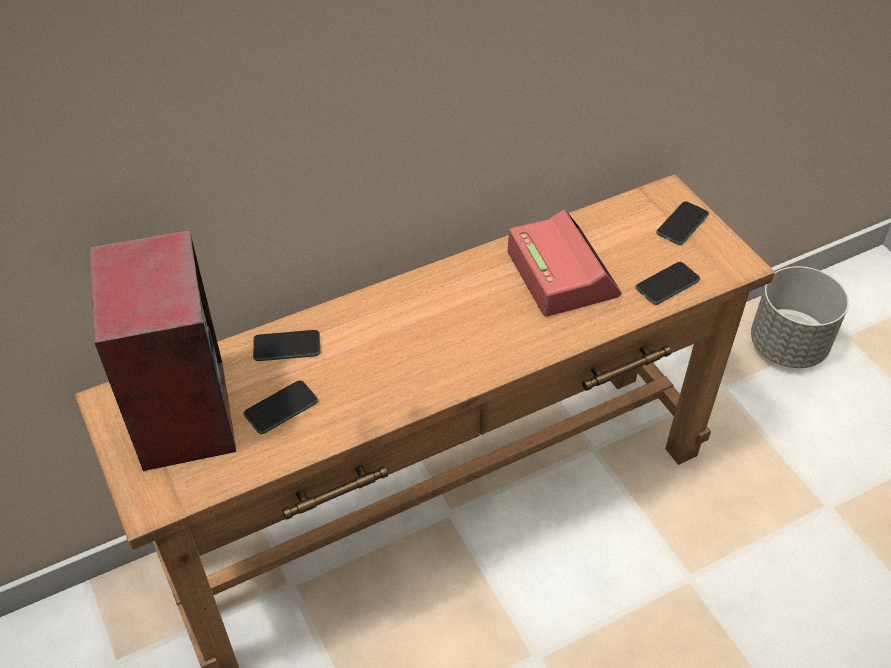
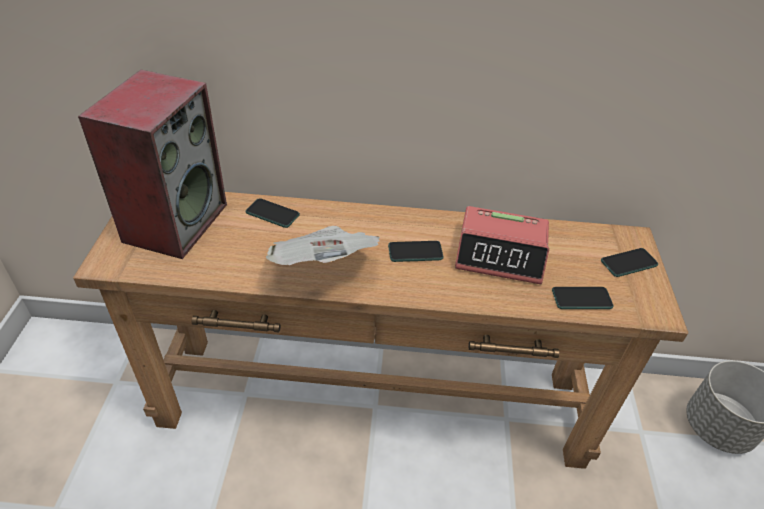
camera: 30 degrees right, 5 degrees down
(281, 408) = (233, 247): phone -> phone (415, 252)
(398, 378) = (323, 266): none -> newspaper
(561, 274) = (500, 254): alarm clock -> alarm clock turned 90 degrees clockwise

